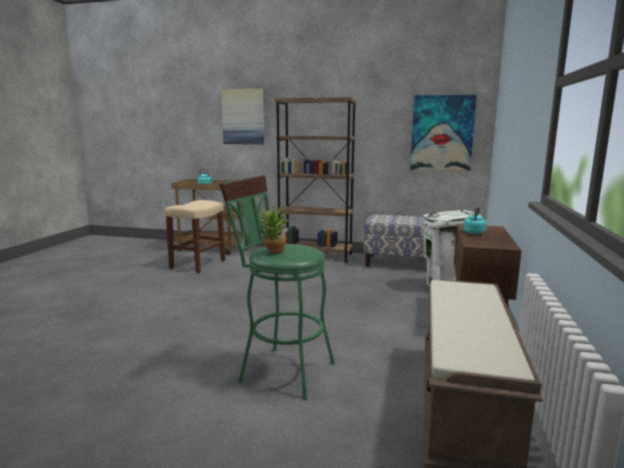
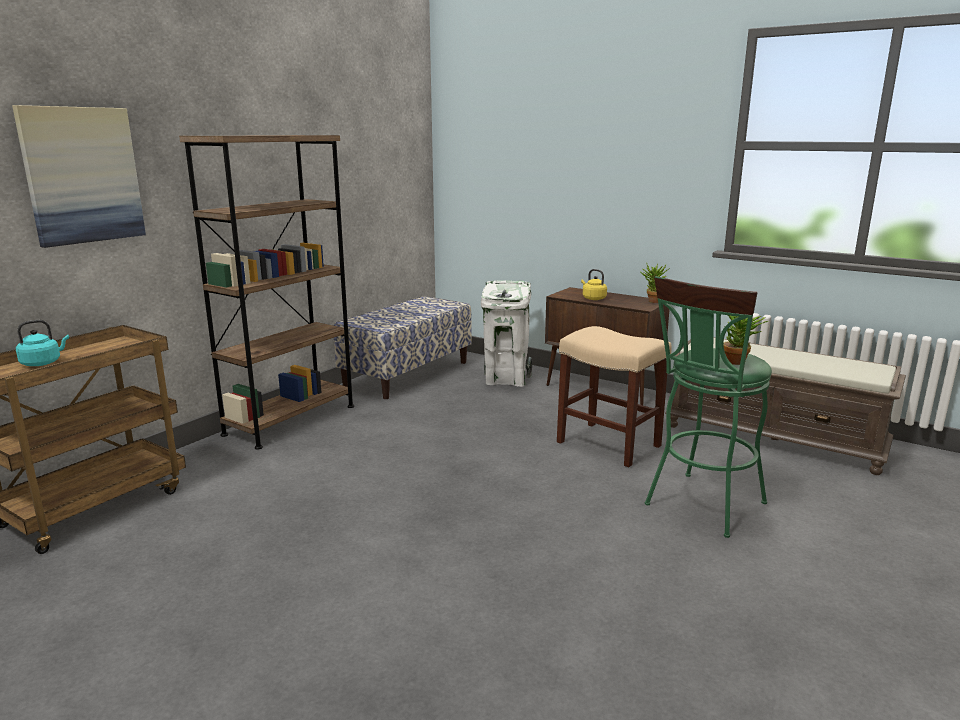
camera: 70 degrees left, 5 degrees up
(198, 264) = (198, 533): beige stool -> beige stool (610, 444)
(442, 133) = (392, 184): picture -> none
(474, 232) = (593, 298): turquoise kettle -> yellow kettle
(501, 245) = (652, 301): none -> potted plant

